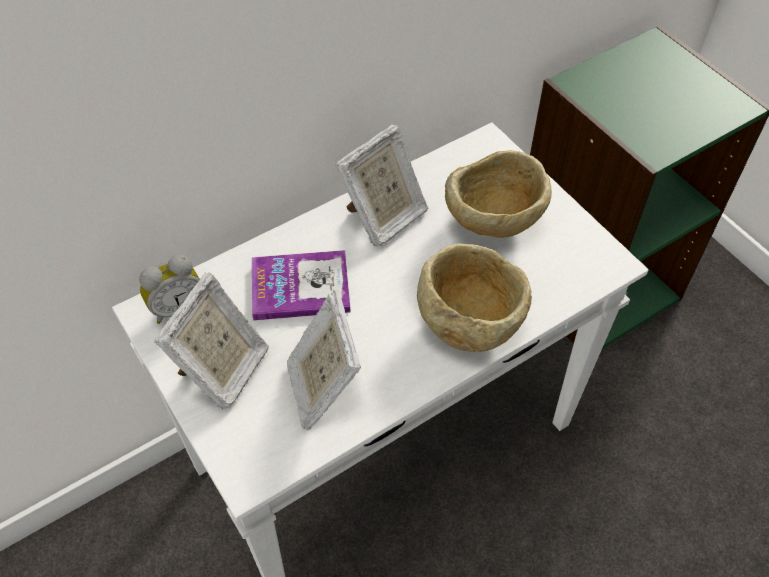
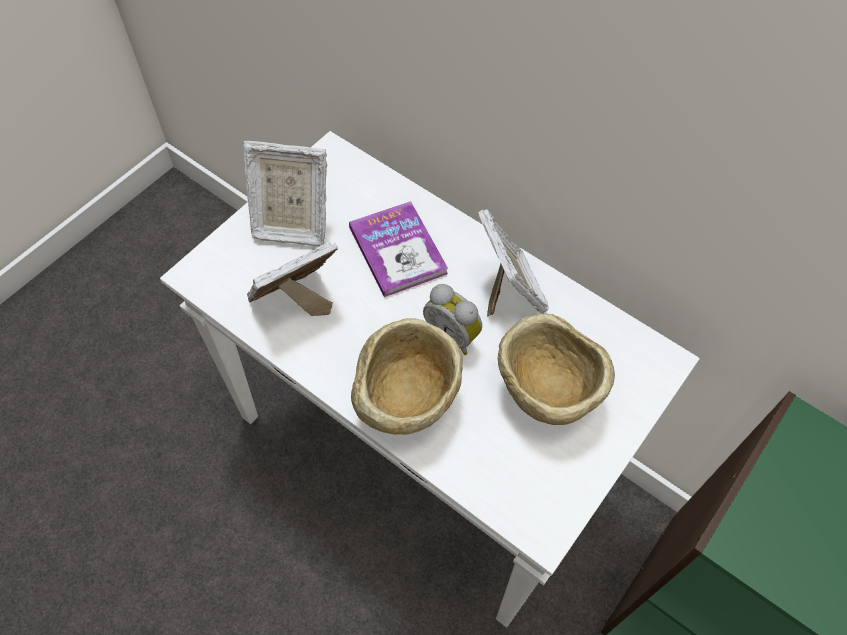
camera: 70 degrees right, 5 degrees up
(177, 307) = (344, 171): alarm clock -> alarm clock (453, 335)
(383, 218) = (509, 292): picture frame -> picture frame turned 135 degrees counterclockwise

